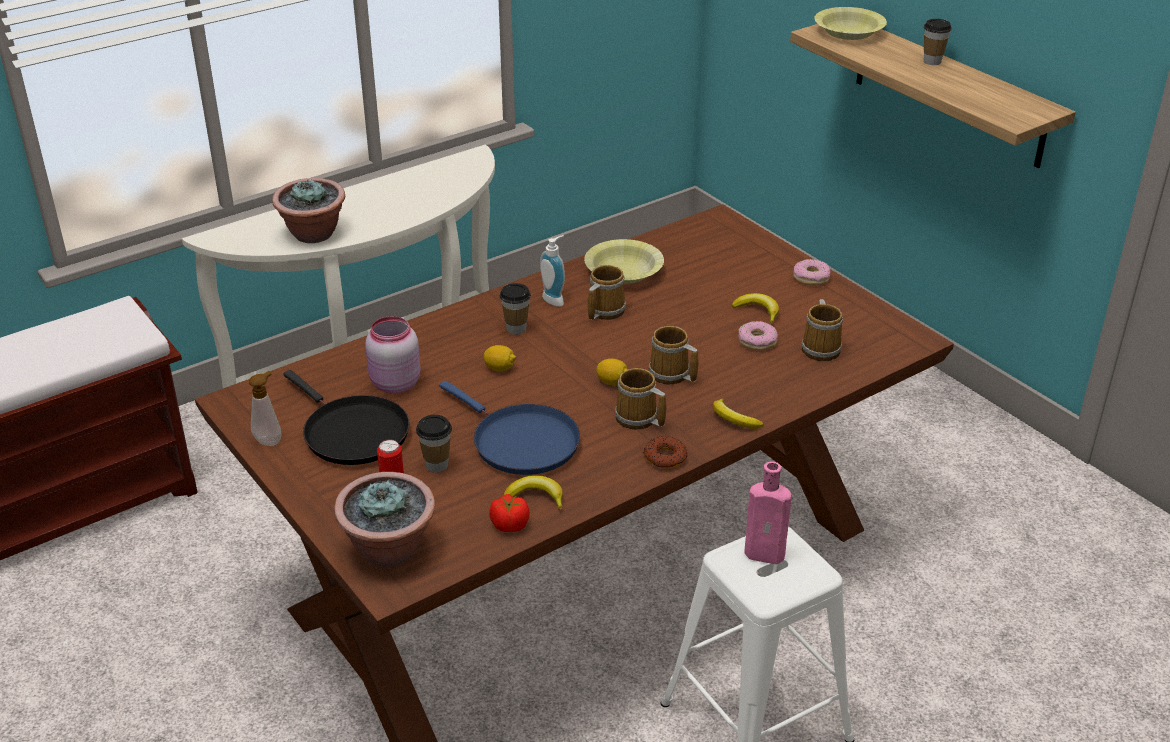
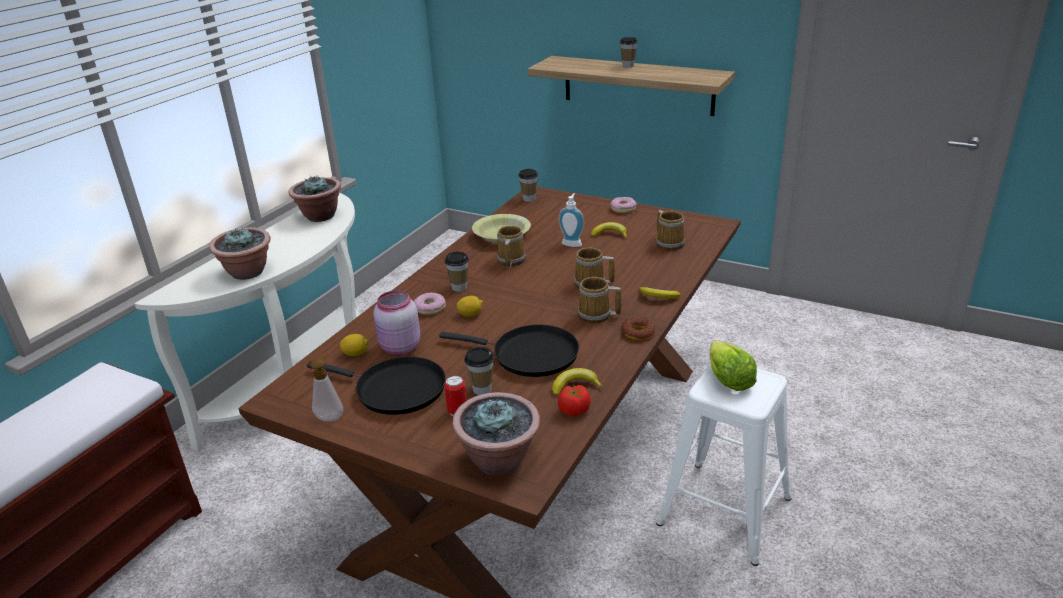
camera: 25 degrees left, 5 degrees down
(442, 178) = (320, 216): none -> potted plant
(520, 442) = (529, 355): blue frying pan -> black frying pan
(555, 299) = (470, 263): soap dispenser -> soap dispenser (572, 243)
(612, 382) = (557, 299): lemon -> lemon (356, 353)
(704, 226) = (529, 199): none -> cup
(757, 341) = (626, 250): donut -> donut (430, 308)
(767, 554) = (728, 379): pink bottle -> lettuce
(848, 33) = (563, 63): yellow bowl -> none

